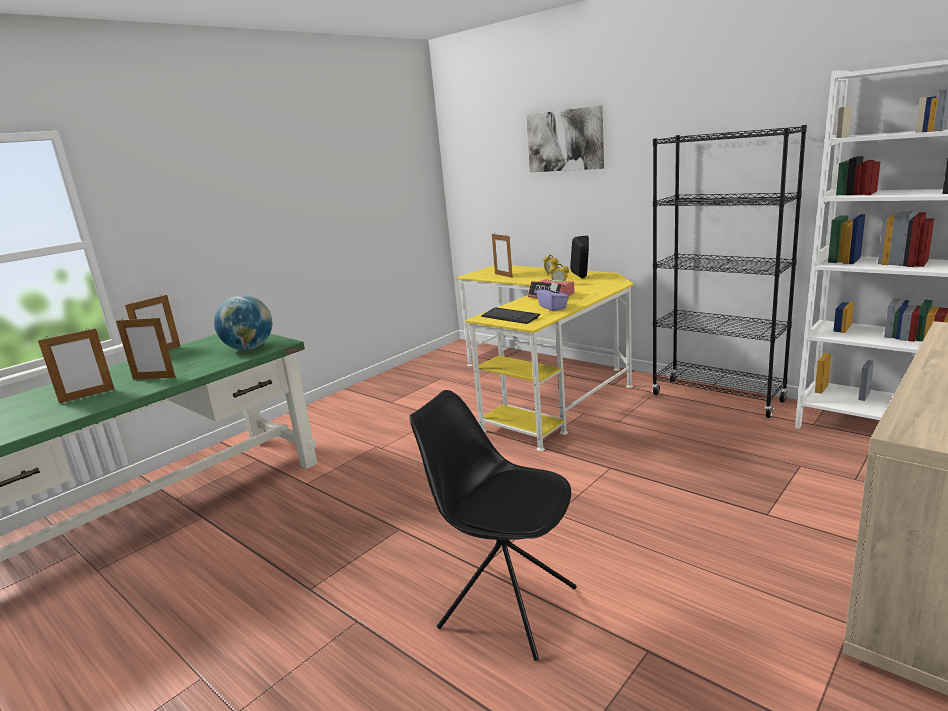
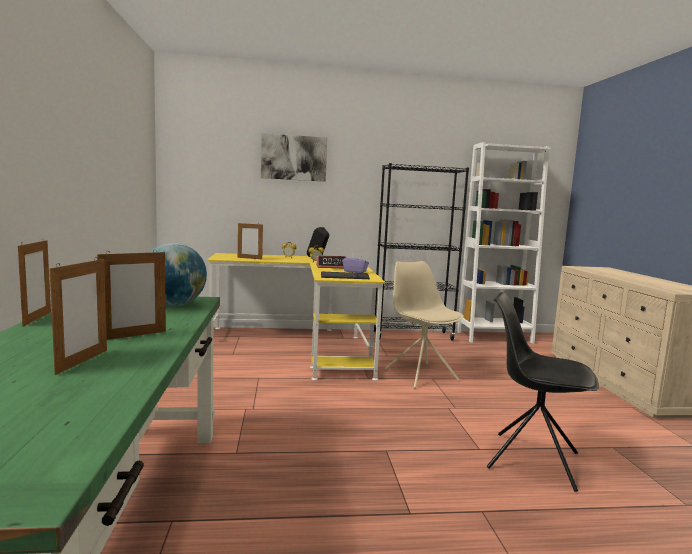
camera: 50 degrees left, 10 degrees down
(506, 606) = (531, 459): black chair -> black chair turned 45 degrees clockwise
(605, 458) = (420, 375): none -> beige chair

